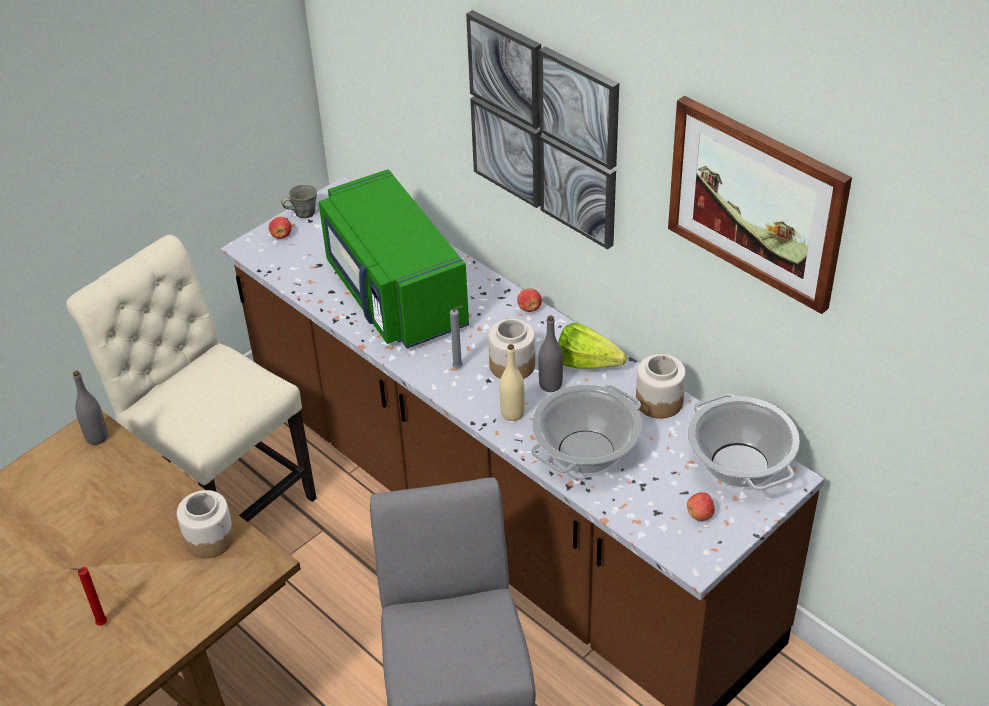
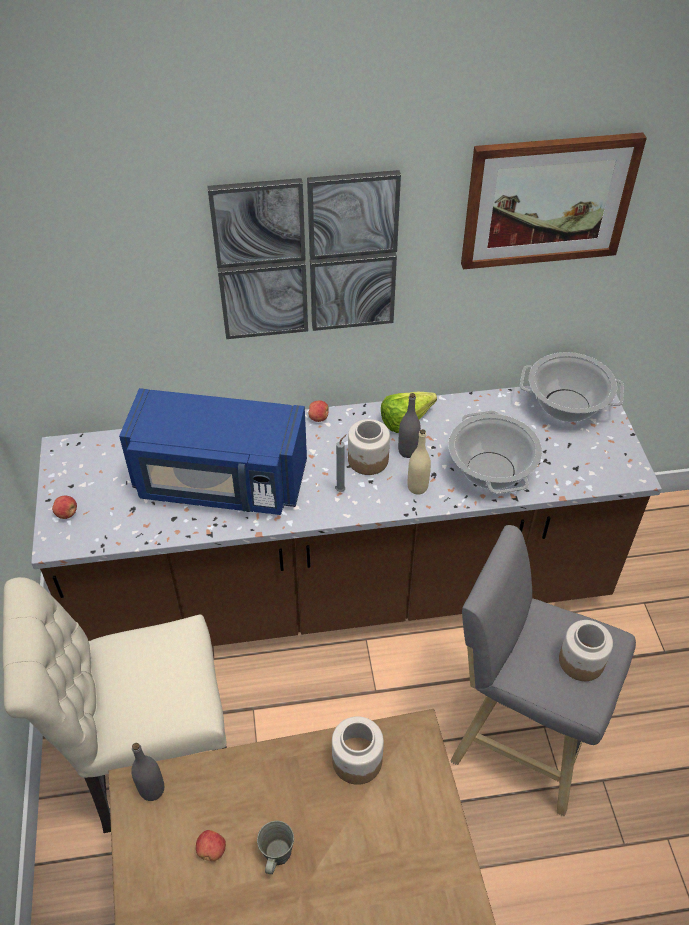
camera: 55 degrees left, 5 degrees up
(100, 624) = (389, 902): red candle -> none
(303, 213) = (56, 485): grey mug -> grey mug (276, 854)
(394, 294) = (220, 482): green microwave -> blue microwave
(659, 401) = (475, 408): jar -> jar (580, 661)
(700, 515) = (595, 449): apple -> apple (212, 850)

